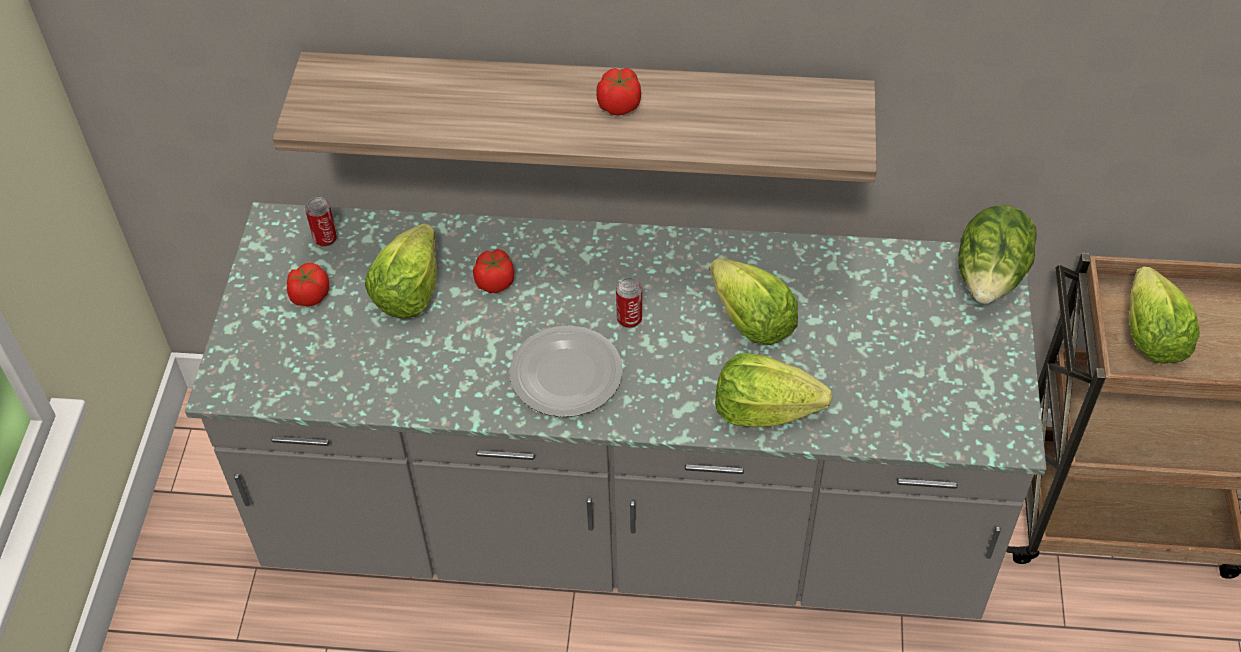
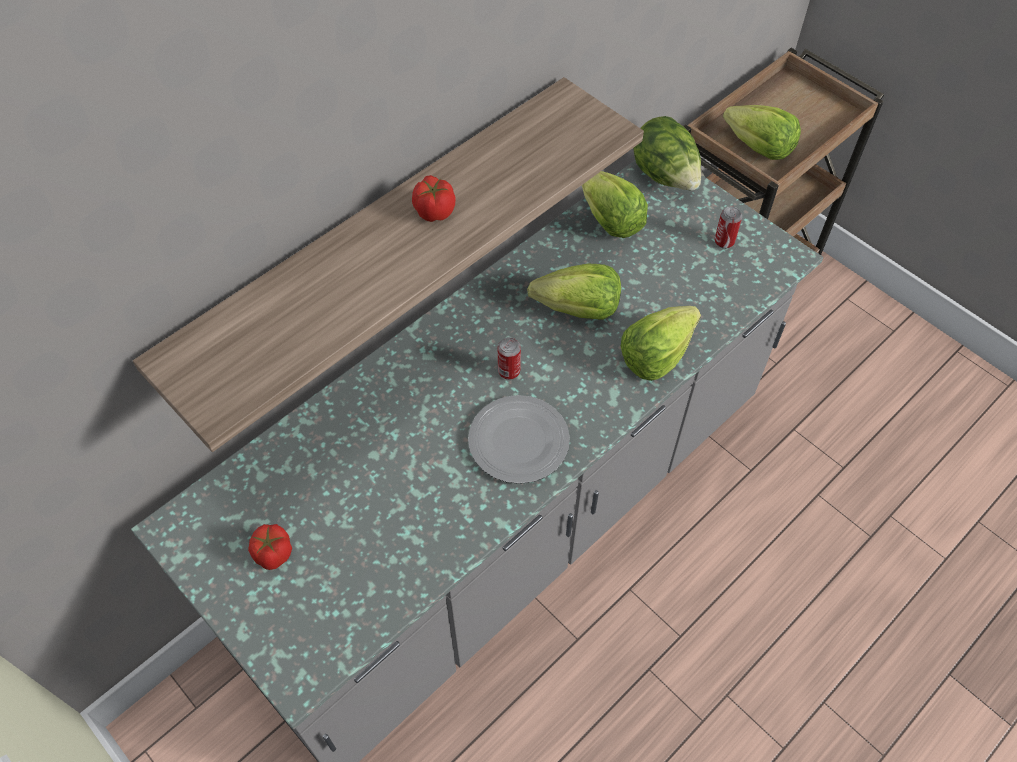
camera: 50 degrees left, 5 degrees up
(325, 238) = (228, 503): can -> can (724, 242)
(409, 291) = (342, 484): lettuce -> lettuce (609, 220)
(495, 282) = (392, 424): tomato -> none

